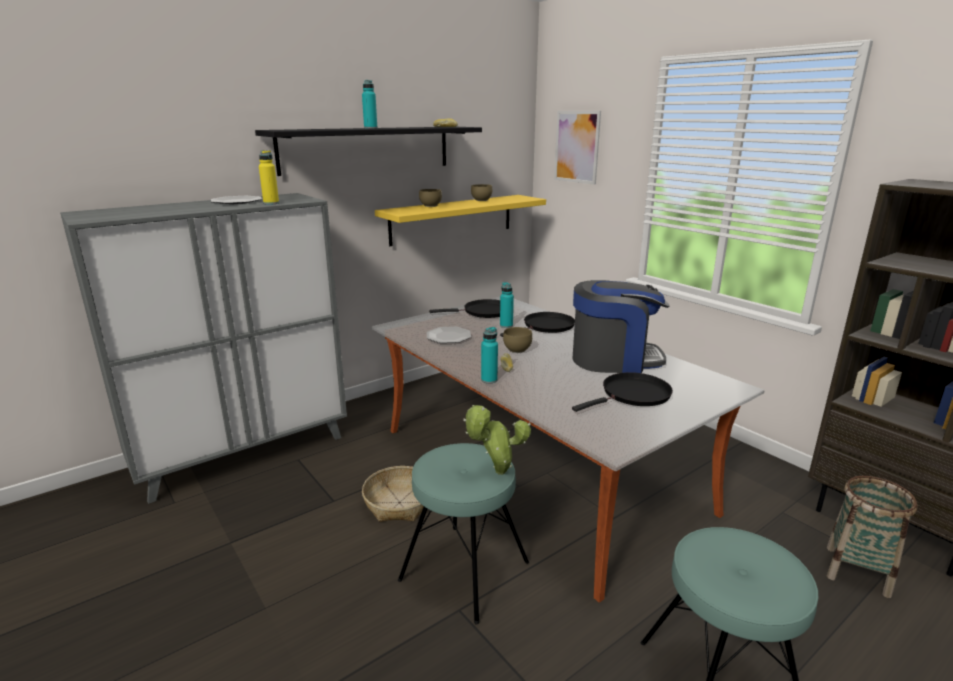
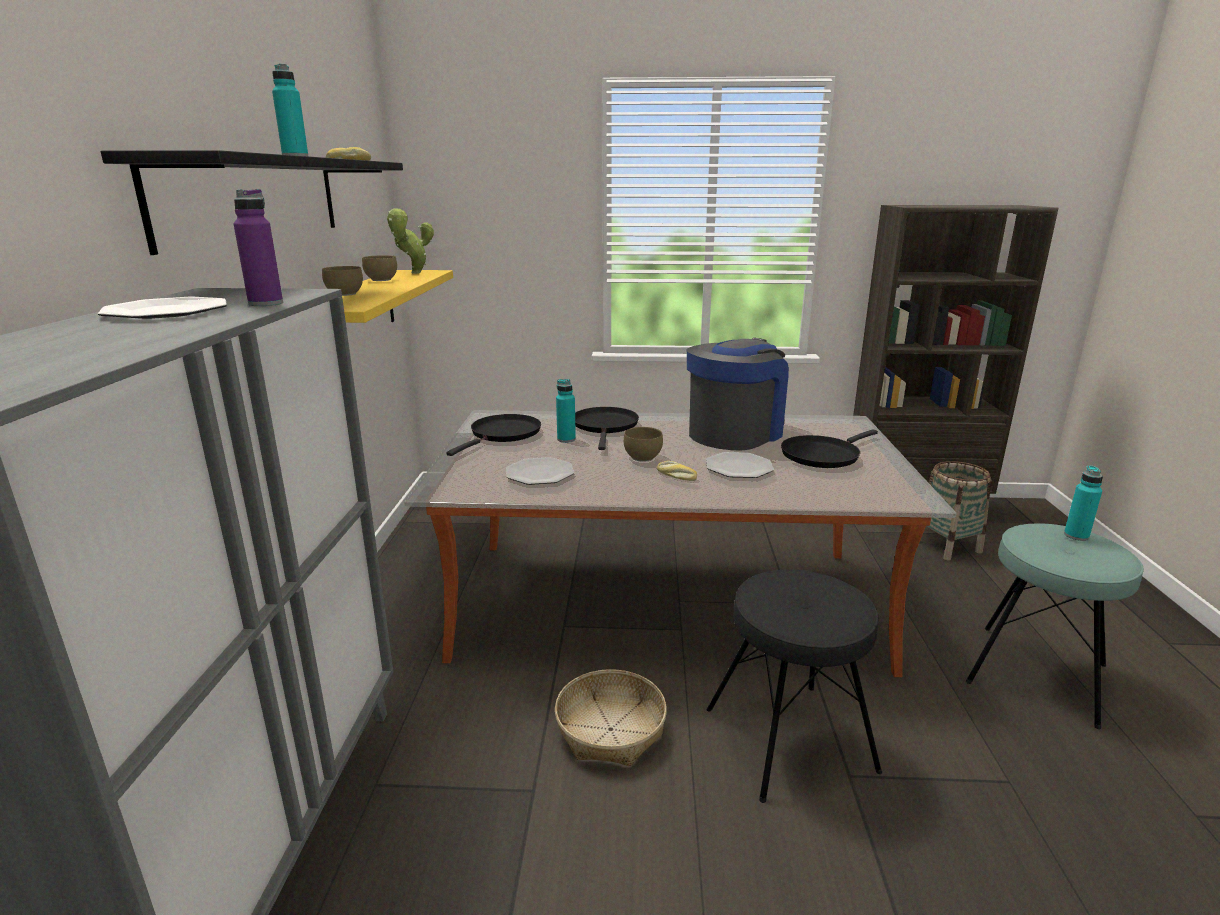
camera: 50 degrees left, 0 degrees up
(271, 203) = (266, 304): yellow bottle -> purple bottle
(464, 571) = (789, 739): turquoise stool -> black stool
(489, 380) = (700, 495): turquoise bottle -> turquoise bottle (1076, 536)
(496, 472) = (837, 586): potted plant -> potted plant (414, 273)
(554, 377) = (739, 467): none -> plate
(577, 147) = (479, 194): picture -> none
(632, 395) = (822, 455): black frying pan -> black frying pan turned 135 degrees counterclockwise

